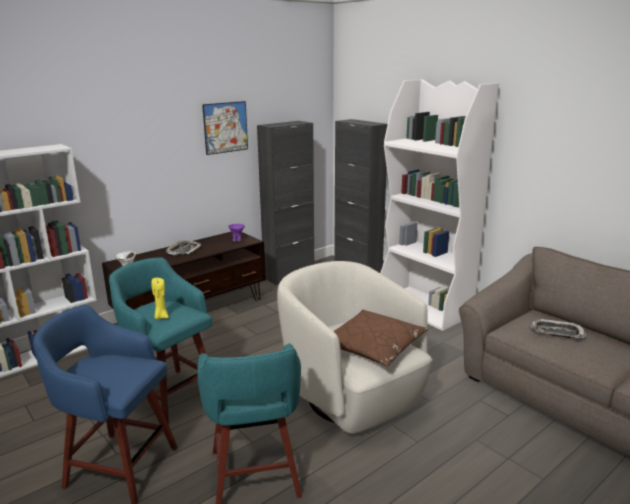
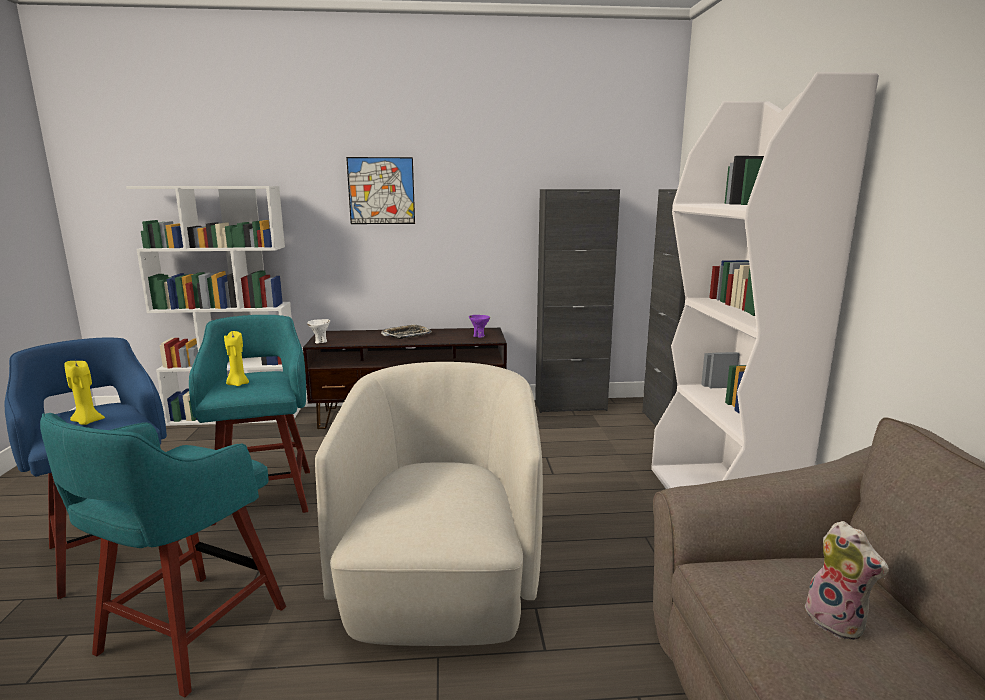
camera: 35 degrees right, 5 degrees down
(117, 372) = (87, 422): none -> yellow candle
(225, 127) = (494, 188): picture -> picture (381, 191)
(373, 346) = (435, 506): brown pillow -> none
(556, 332) = (837, 621): tray -> plush toy

